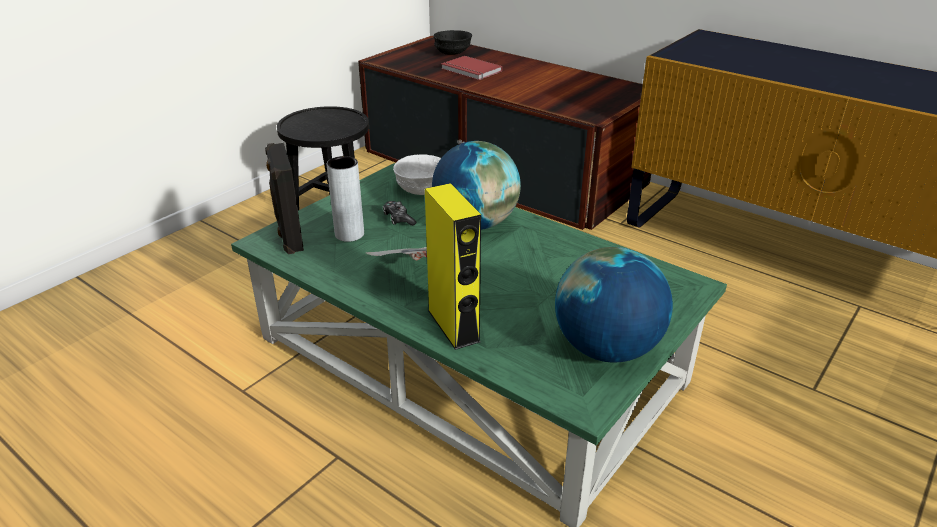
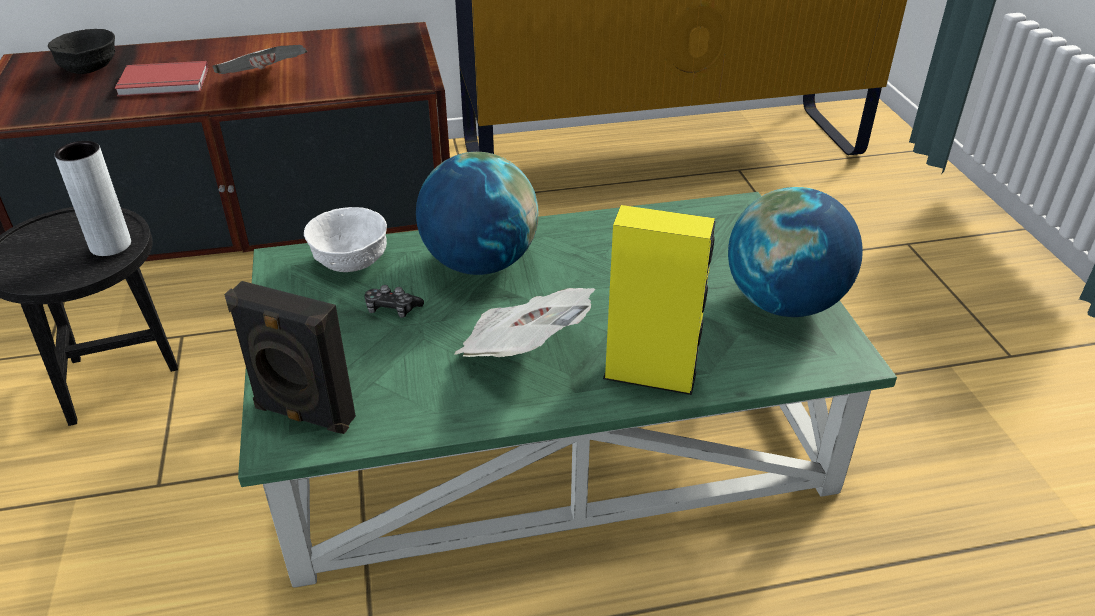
camera: 50 degrees left, 5 degrees up
(349, 234) = (370, 362): grey vase -> grey vase (110, 245)
(513, 88) = (264, 85): none -> newspaper

